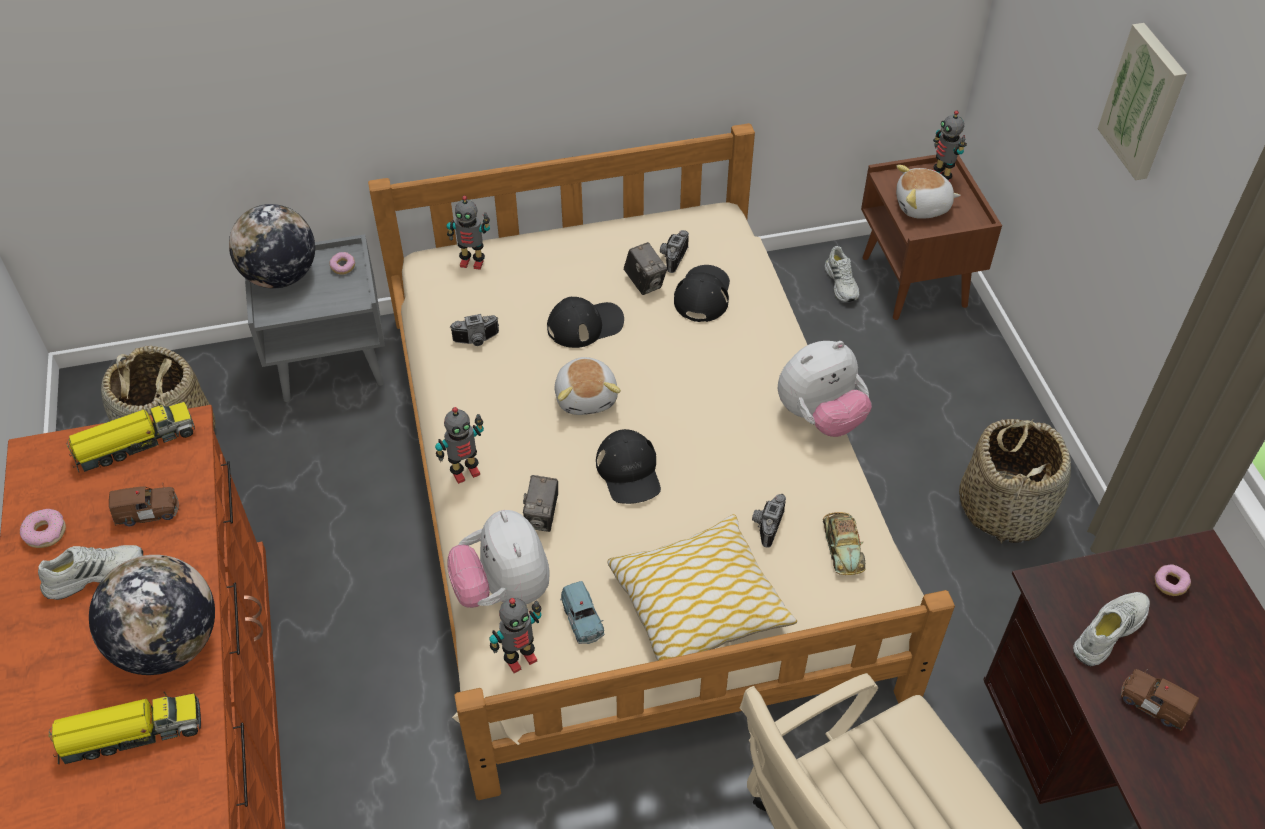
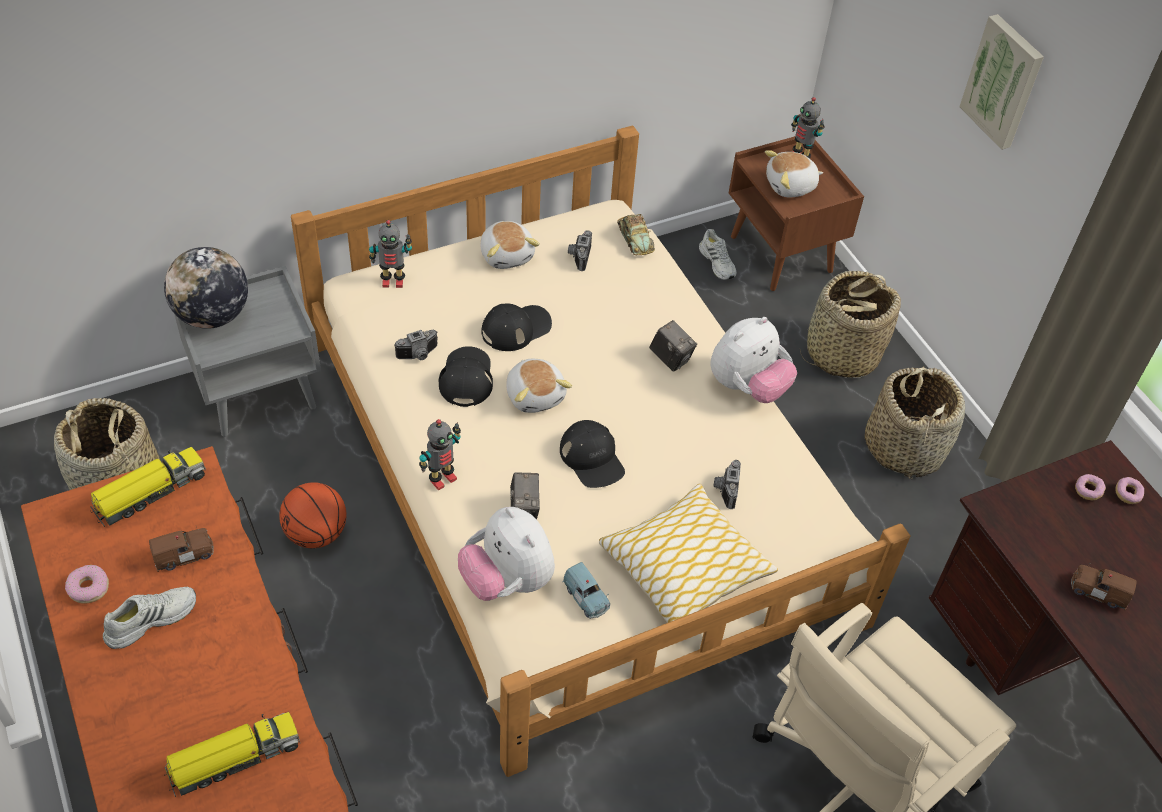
camera: 15 degrees left, 0 degrees up
(168, 644) = (243, 673): globe -> none
(343, 267) = (271, 300): donut -> donut (1127, 494)
(350, 513) = (316, 533): none -> basketball
(520, 658) = (539, 640): toy robot -> none
(598, 248) = (507, 255): none -> plush toy
(645, 283) = (560, 283): camera -> camera (671, 358)
(703, 295) = (616, 288): black cap -> black cap (466, 378)
(842, 546) = (795, 499): toy car -> toy car (635, 238)
(956, 396) = (841, 353): none -> basket
(1108, 630) = (1048, 536): white shoe -> none

